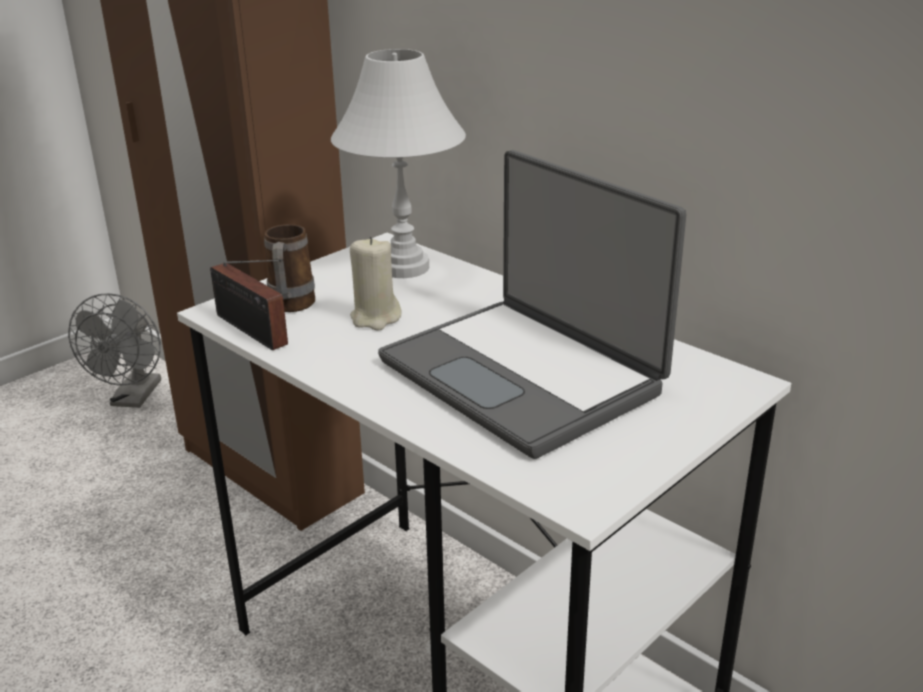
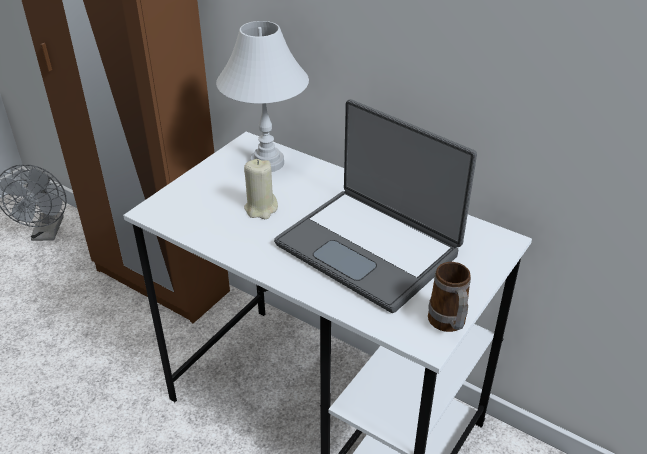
camera: 10 degrees left, 10 degrees up
(253, 332) = (183, 228): radio -> none
(290, 307) = (200, 204): mug -> mug (448, 325)

